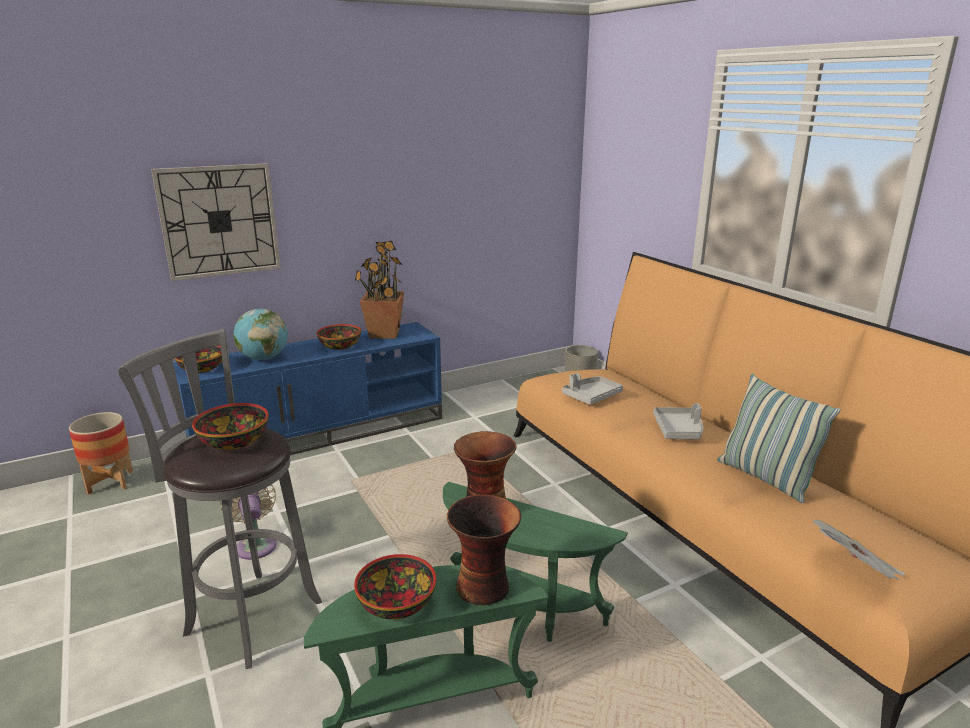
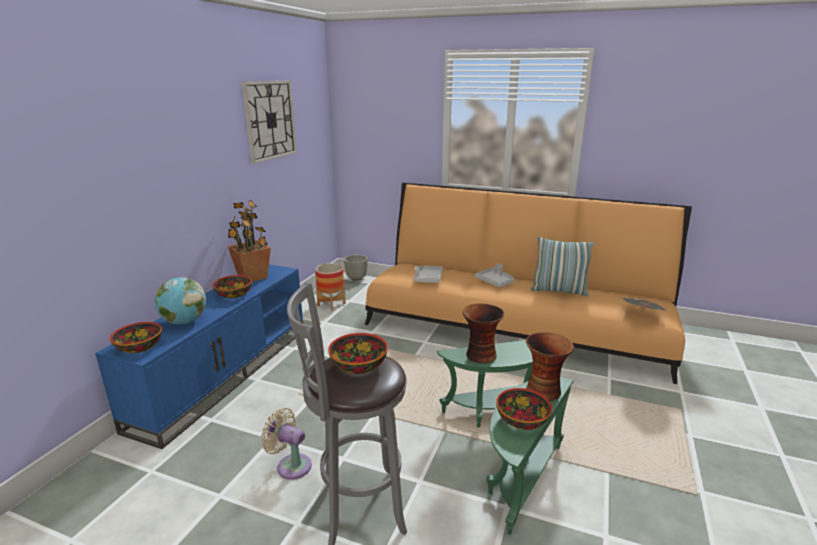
camera: 40 degrees left, 0 degrees up
(110, 482) = (71, 494): planter -> planter (331, 304)
(219, 221) = (118, 204): wall clock -> wall clock (270, 120)

